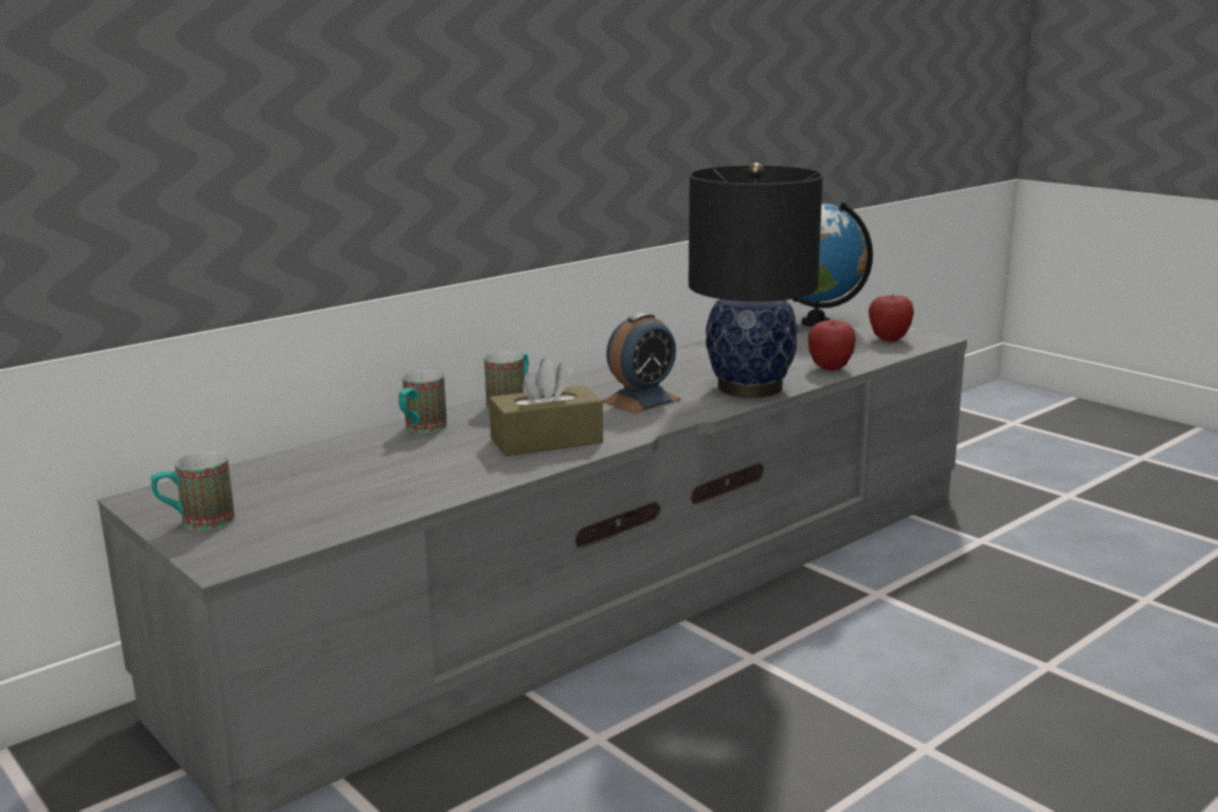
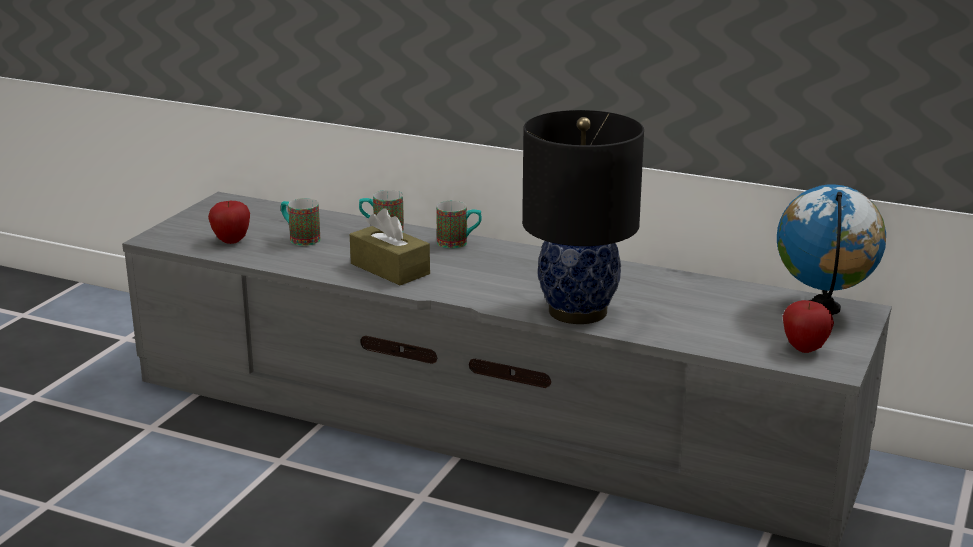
camera: 65 degrees right, 5 degrees up
(196, 522) = (198, 219): mug -> mug (300, 238)
(641, 400) = (505, 280): alarm clock -> none
(830, 368) = (669, 334): apple -> apple (231, 241)

